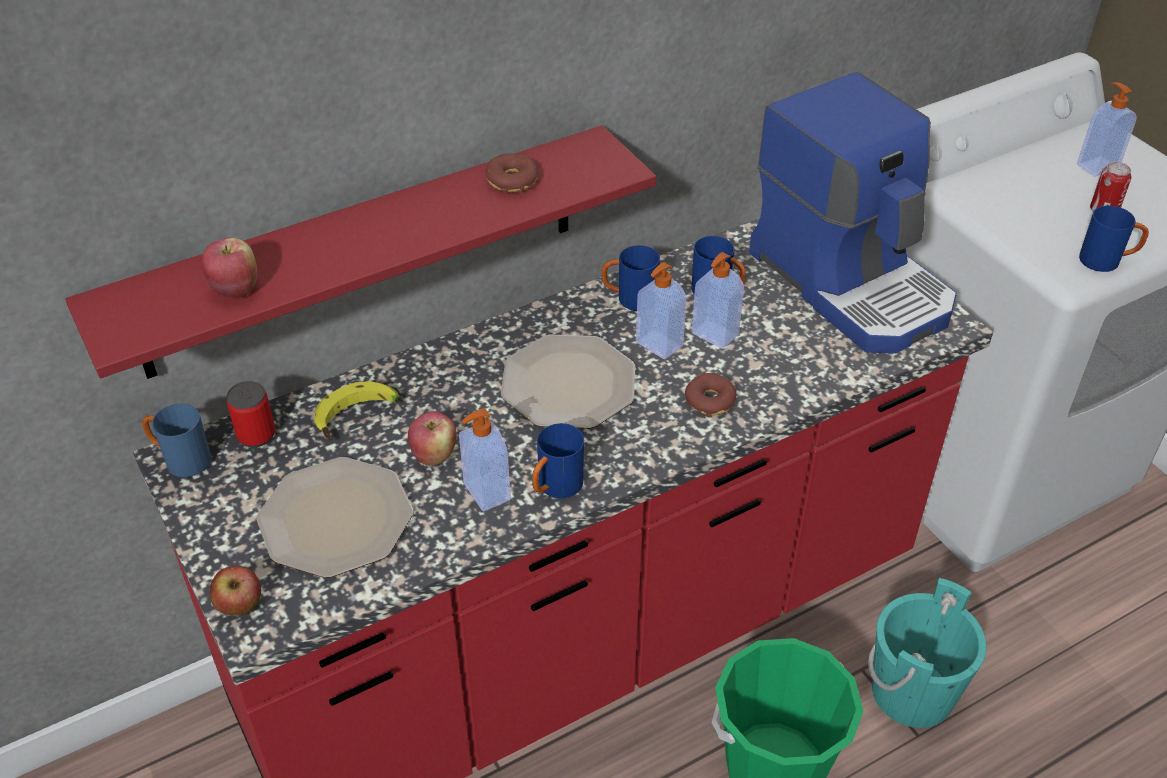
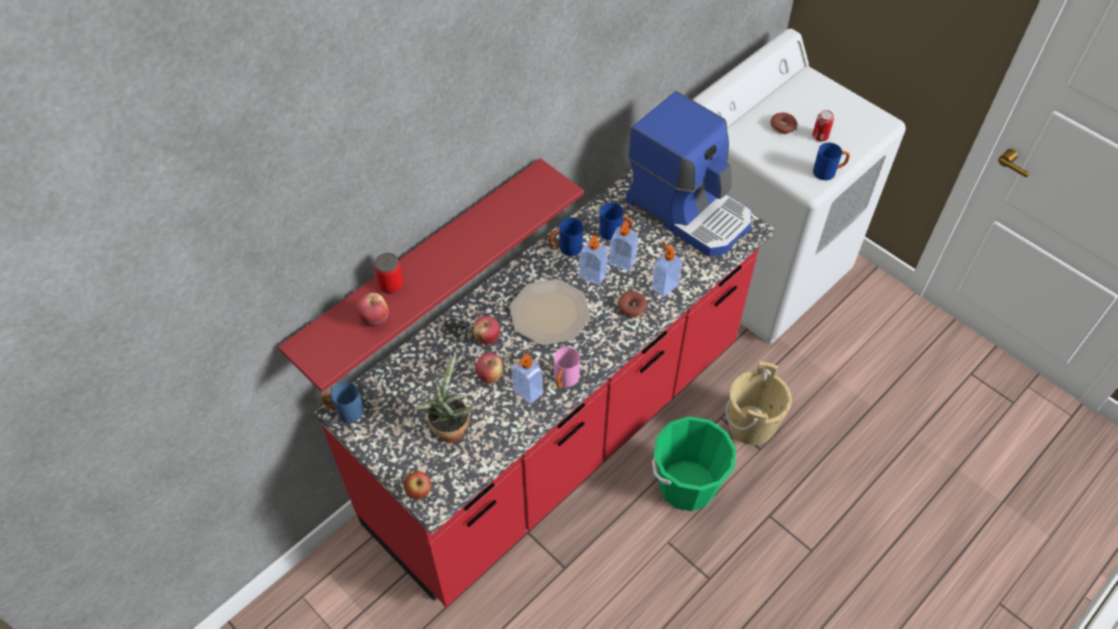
camera: 15 degrees left, 10 degrees up
(256, 435) = (382, 386): can -> can (391, 284)
(335, 520) = (450, 428): plate -> potted plant
(358, 418) = (437, 362): banana -> none
(452, 400) = (487, 338): none -> apple
(512, 180) = (502, 210): donut -> donut (782, 126)
(555, 488) = (564, 381): blue mug -> pink mug
(912, 692) = (751, 424): turquoise bucket -> beige bucket
(1096, 165) = (810, 104): soap dispenser -> soap dispenser (664, 286)

